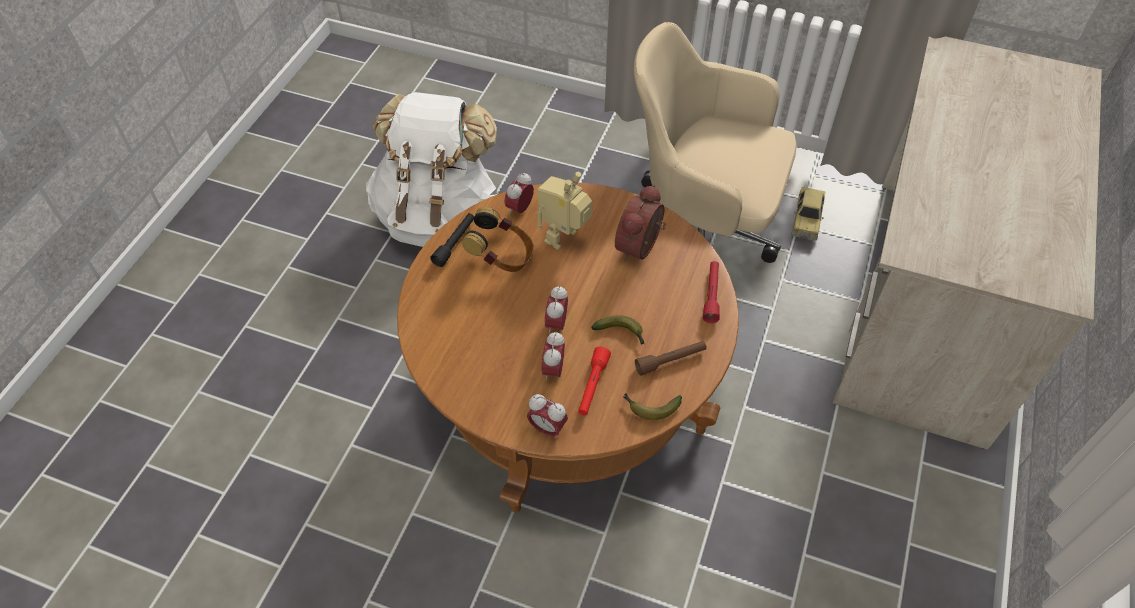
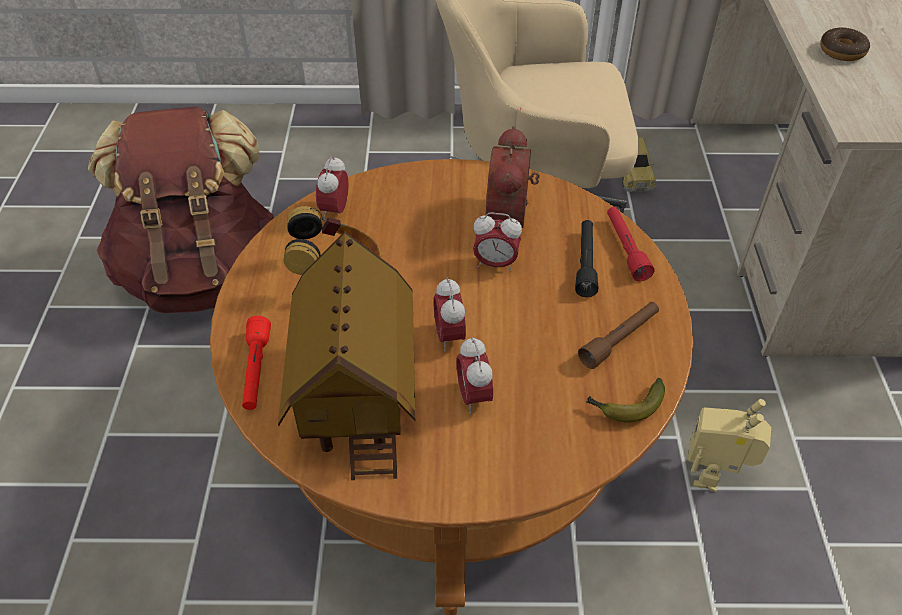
camera: 20 degrees left, 5 degrees down
(438, 216) = (203, 273): white backpack -> brown backpack
(455, 243) = (265, 272): black flashlight -> black flashlight (585, 263)
(479, 348) = (357, 397): none -> toy house
(547, 428) = (503, 478): alarm clock -> alarm clock (495, 264)
(565, 239) = (410, 231): toy robot -> toy robot (714, 474)
(592, 386) = (536, 401): red flashlight -> red flashlight (256, 370)
(621, 333) = (540, 323): banana -> none
(938, 186) = (842, 51): none -> donut

